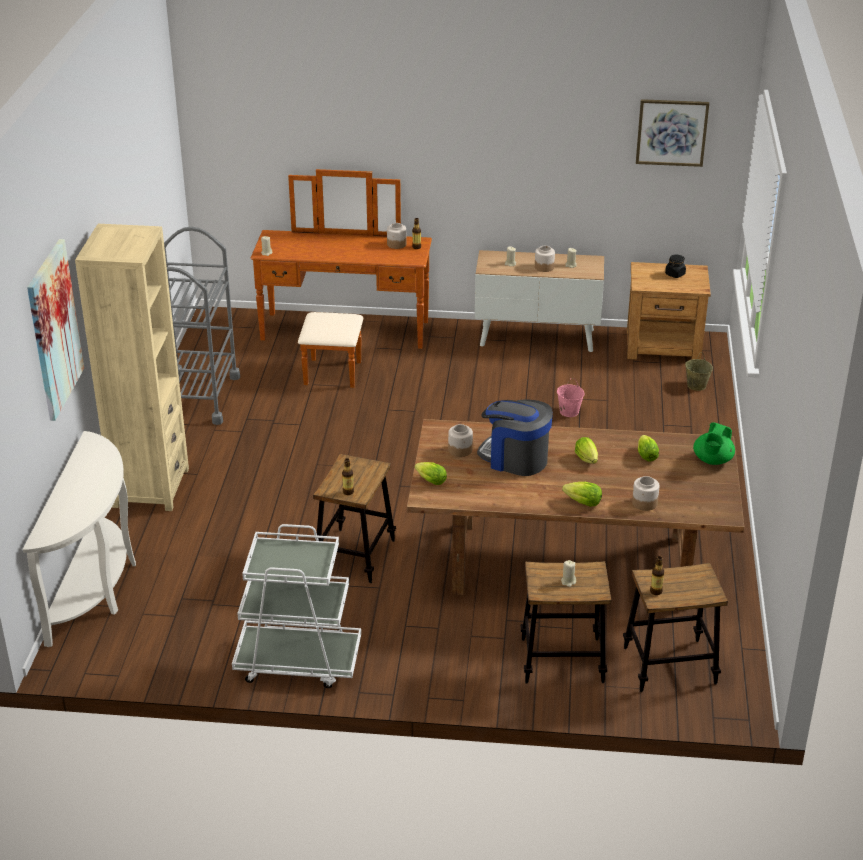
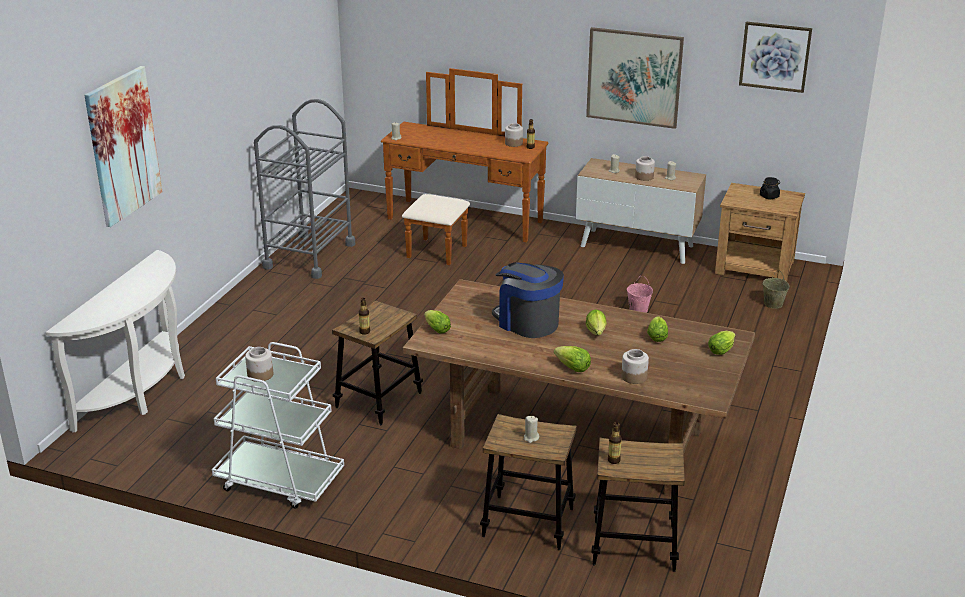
camera: 15 degrees right, 5 degrees down
(150, 487) = (231, 319): beige bookcase -> none
(460, 450) = (479, 308): jar -> jar (260, 375)
(523, 163) = (634, 77): none -> picture
(712, 460) = (722, 350): green teapot -> lettuce

